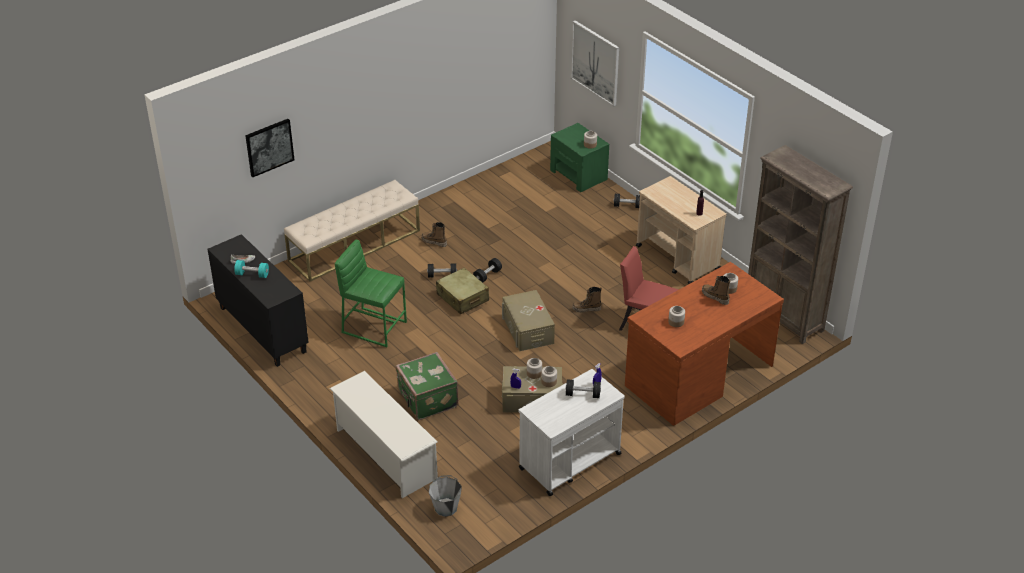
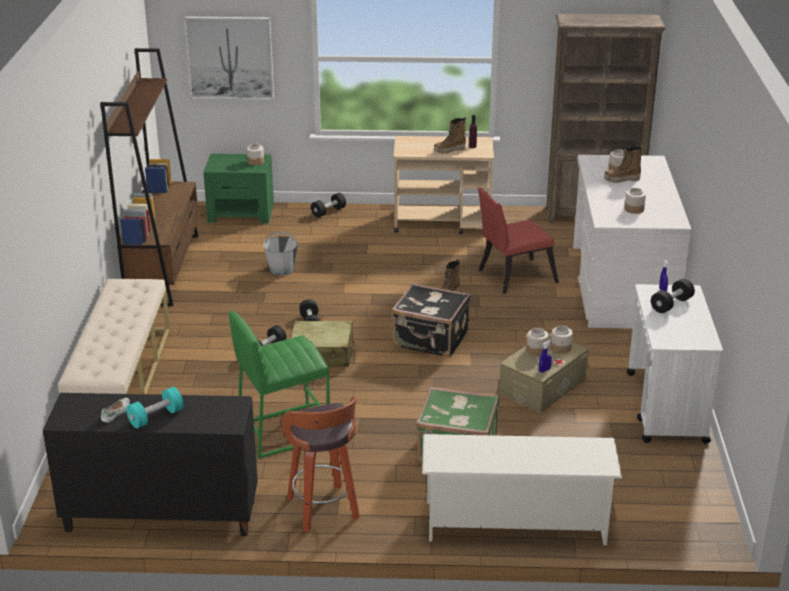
camera: 50 degrees left, 10 degrees down
(269, 147) = (29, 248): picture -> none
(323, 380) = (324, 510): none -> stool
(434, 242) = (204, 330): boot -> boot (449, 150)
(446, 507) = (656, 520): grey bucket -> grey bucket (281, 269)
(477, 188) = (163, 269): none -> brown bookcase
(528, 329) = (430, 340): beige storage box -> black suitcase
(698, 375) = (621, 286): brown desk -> white desk

